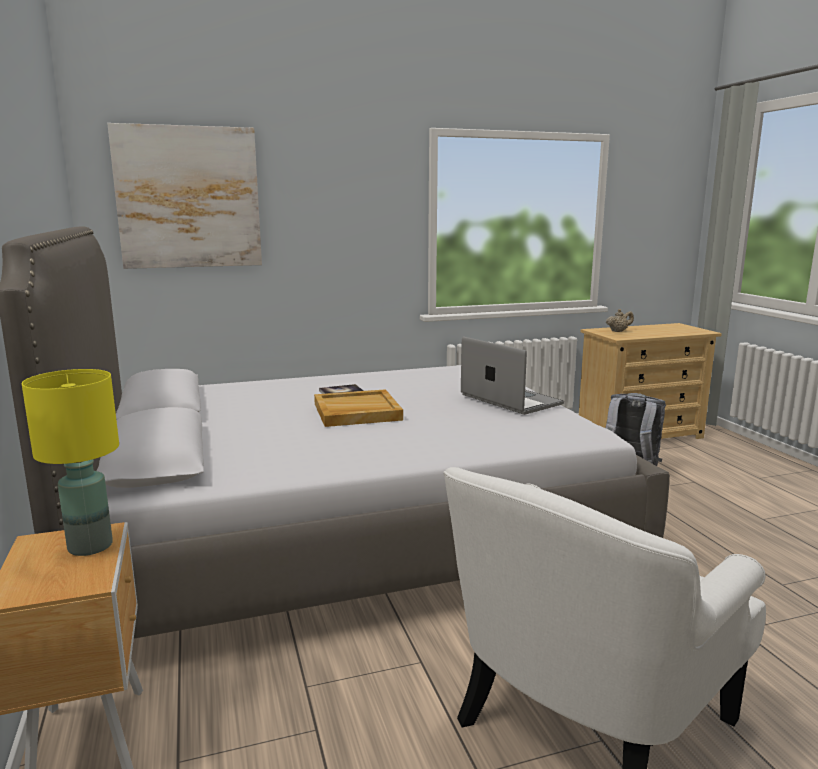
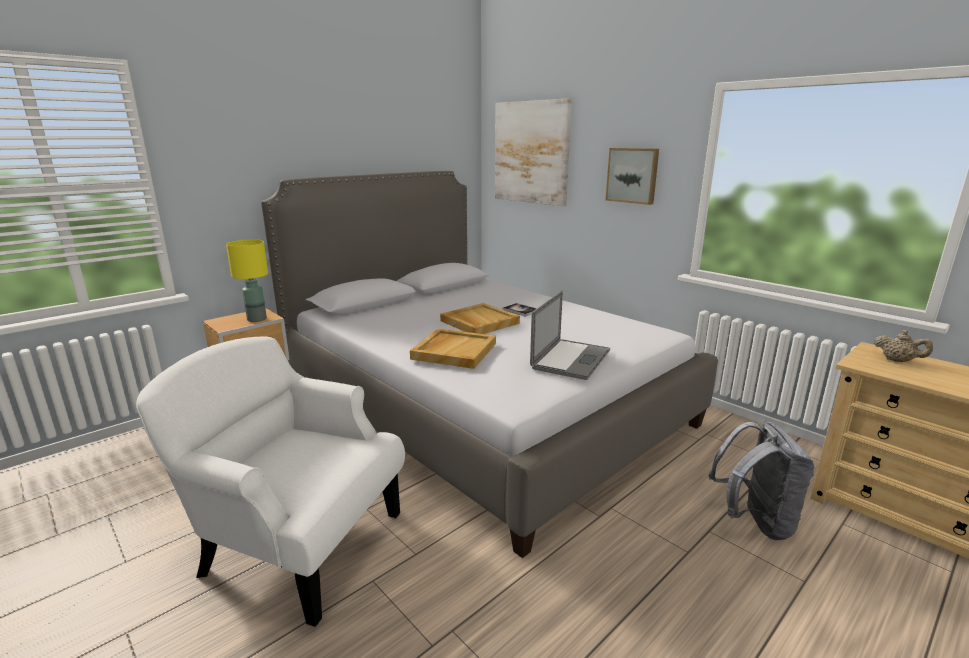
camera: 65 degrees right, 5 degrees up
(352, 220) = (632, 175): none -> picture
(445, 433) = (454, 351): none -> beige tray

